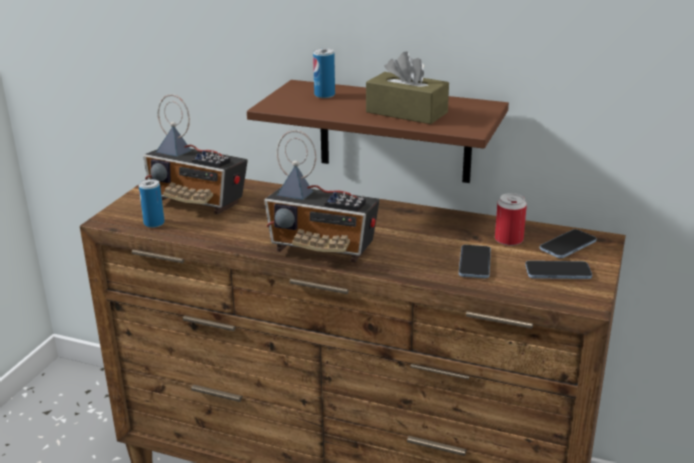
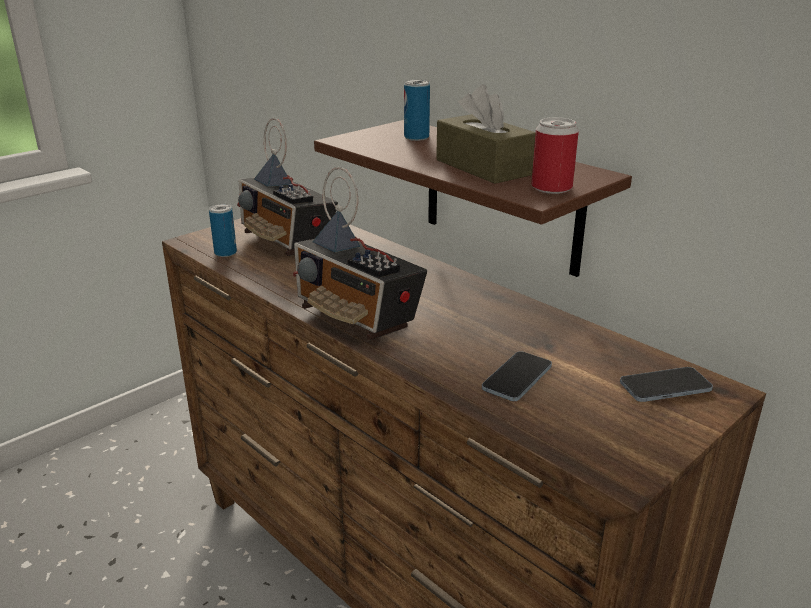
camera: 25 degrees right, 0 degrees up
(508, 240) = (589, 360): can -> can (551, 188)
(558, 272) = (619, 419): phone -> none

